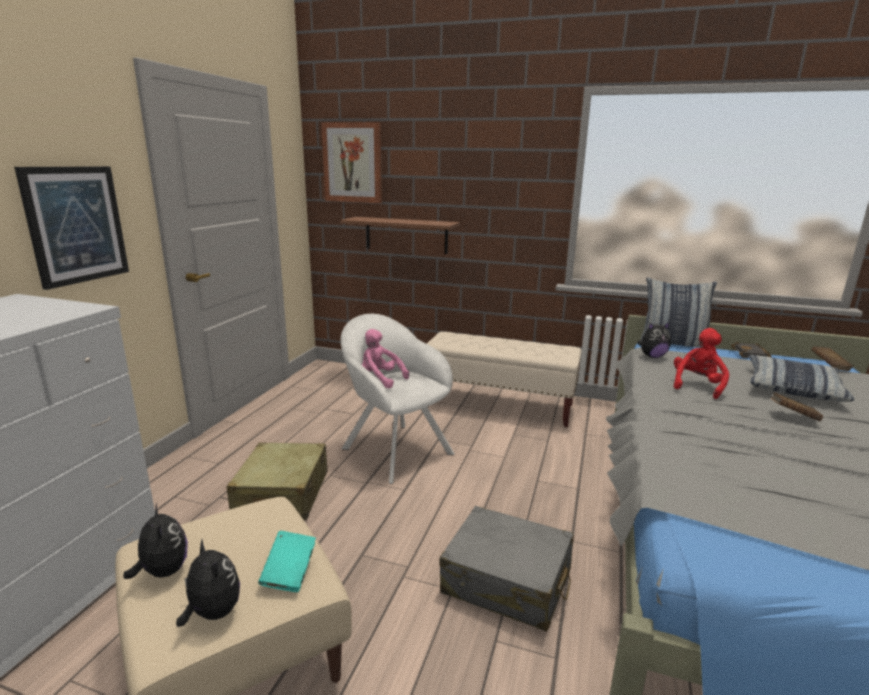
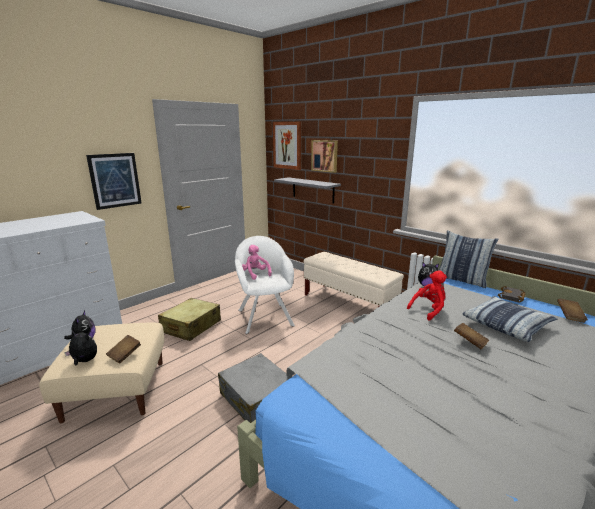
camera: 25 degrees right, 0 degrees up
(212, 612) = (84, 361): plush toy -> plush toy turned 60 degrees counterclockwise
(289, 573) = (125, 355): turquoise book -> brown book
(406, 235) = (313, 190): brown shelf -> grey shelf
(429, 178) = (325, 156): none -> picture

